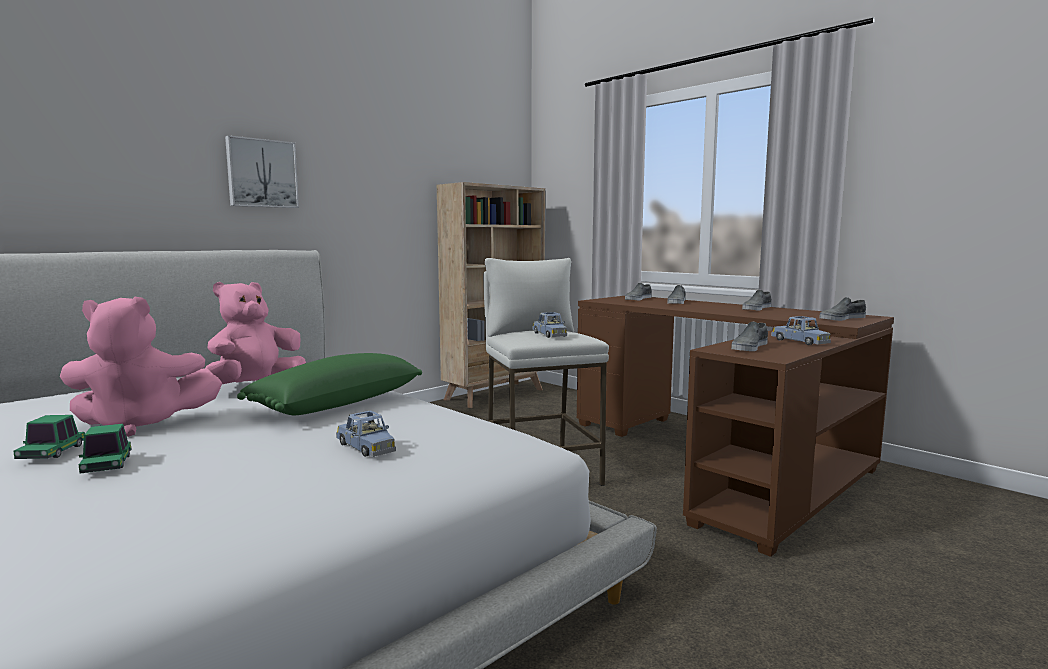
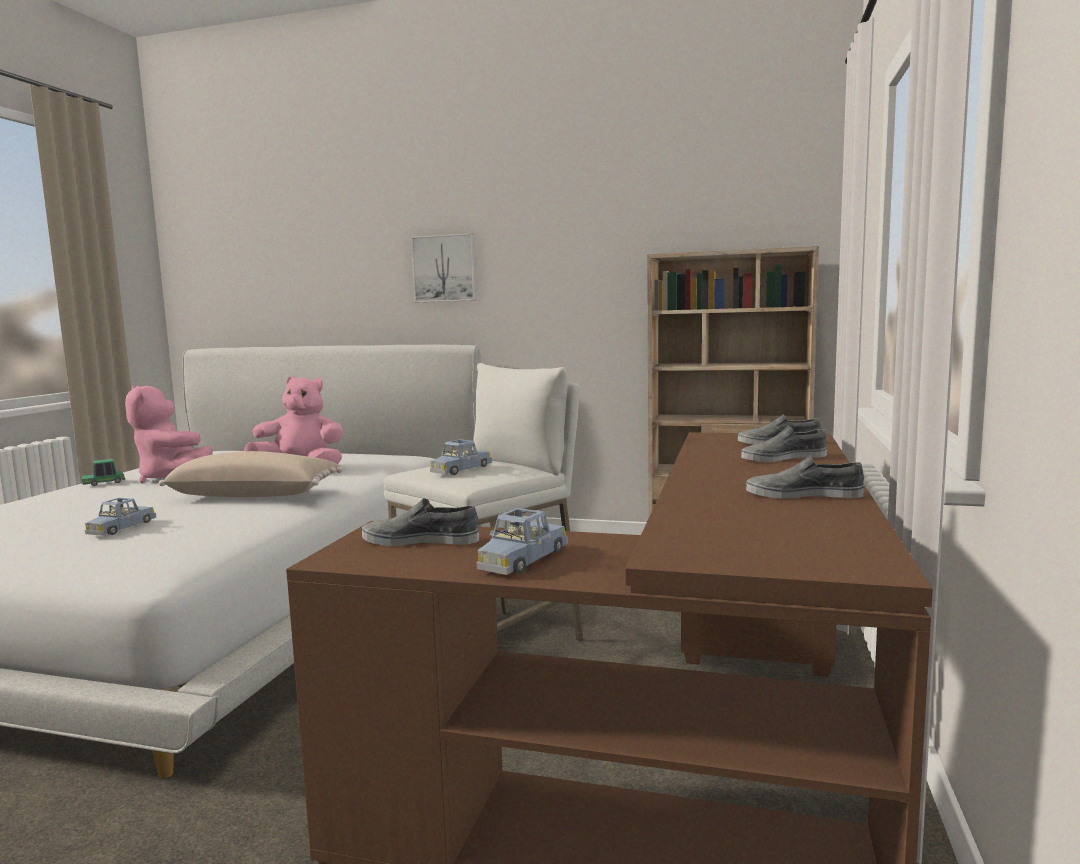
camera: 60 degrees right, 0 degrees up
(107, 465) = (76, 496): toy car -> none
(336, 403) = (256, 495): green pillow -> beige pillow
(841, 318) = (765, 550): grey shoe -> none

